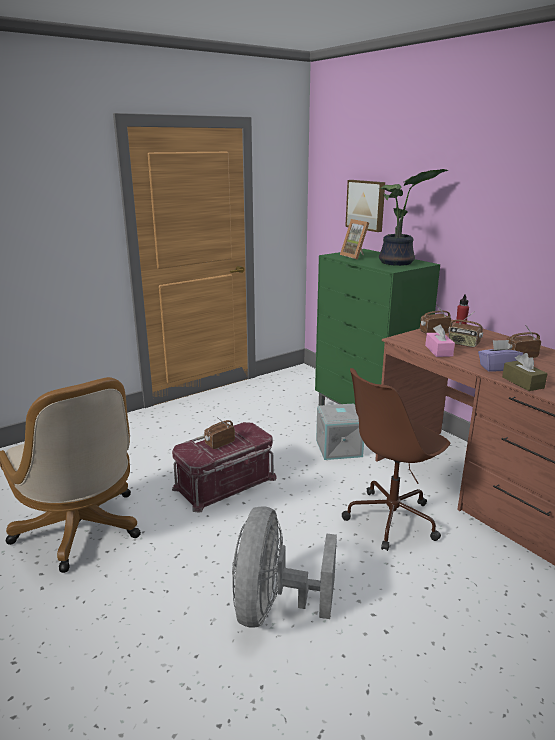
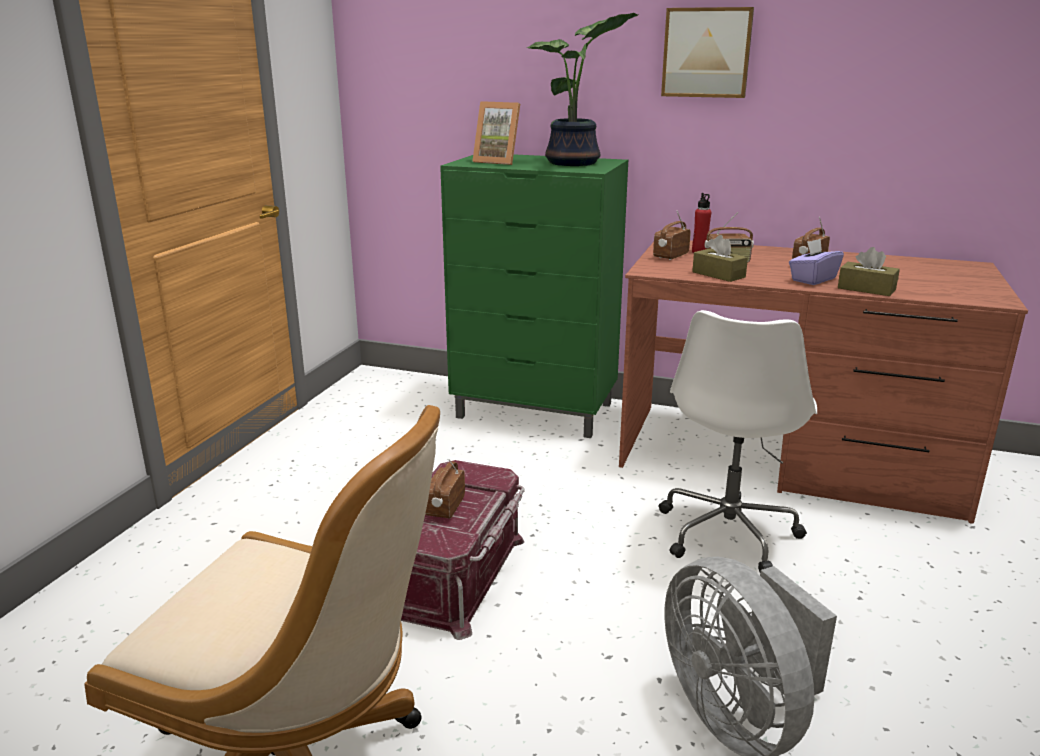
camera: 35 degrees left, 0 degrees up
(339, 447) = (554, 466): grey storage box -> none
(366, 205) = (472, 82): picture -> picture (706, 53)
(389, 521) = (727, 536): brown office chair -> white office chair
(438, 351) = (718, 274): pink tissue box -> brown tissue box

